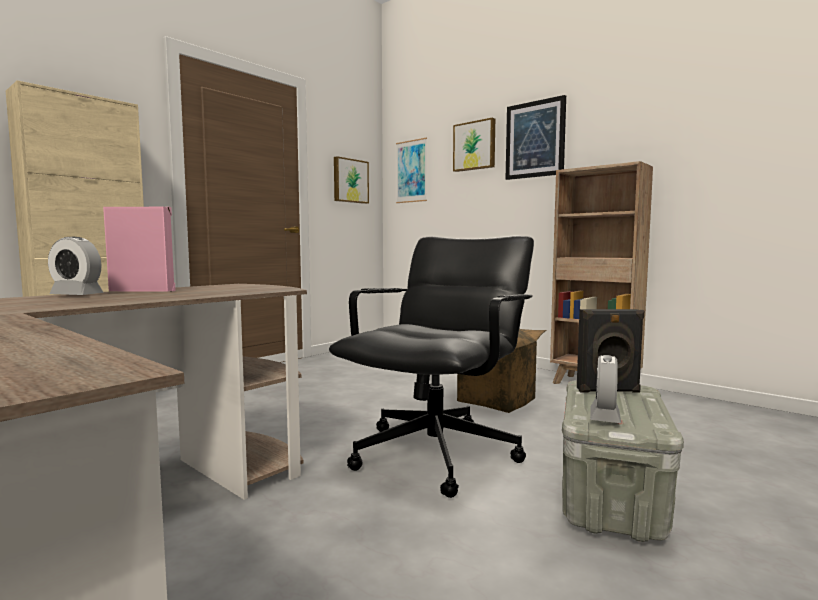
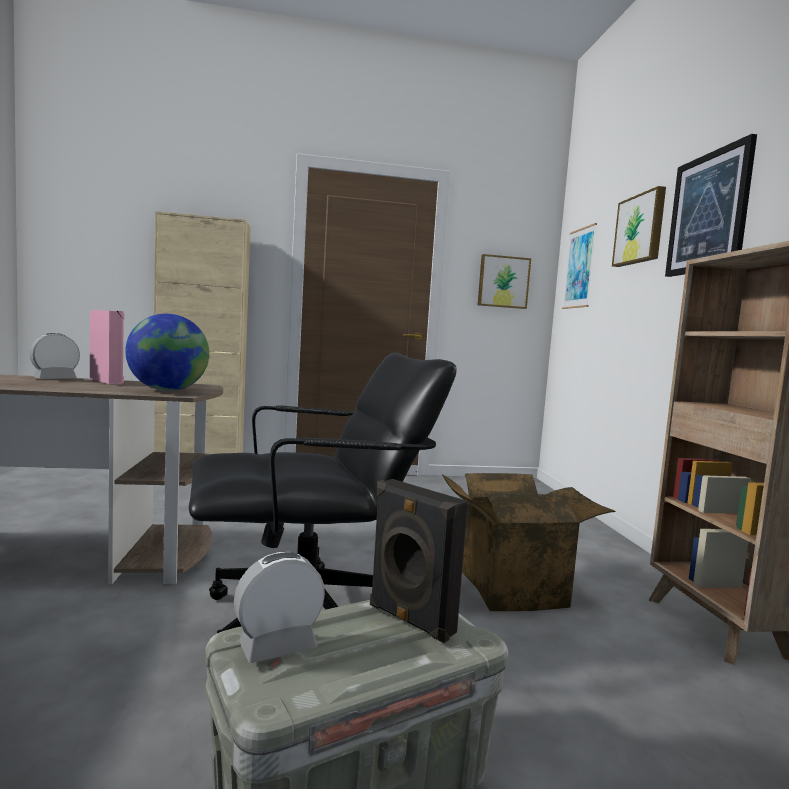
camera: 40 degrees right, 0 degrees up
(77, 295) = (55, 379): alarm clock -> alarm clock turned 75 degrees clockwise
(250, 289) = (167, 390): none -> globe

